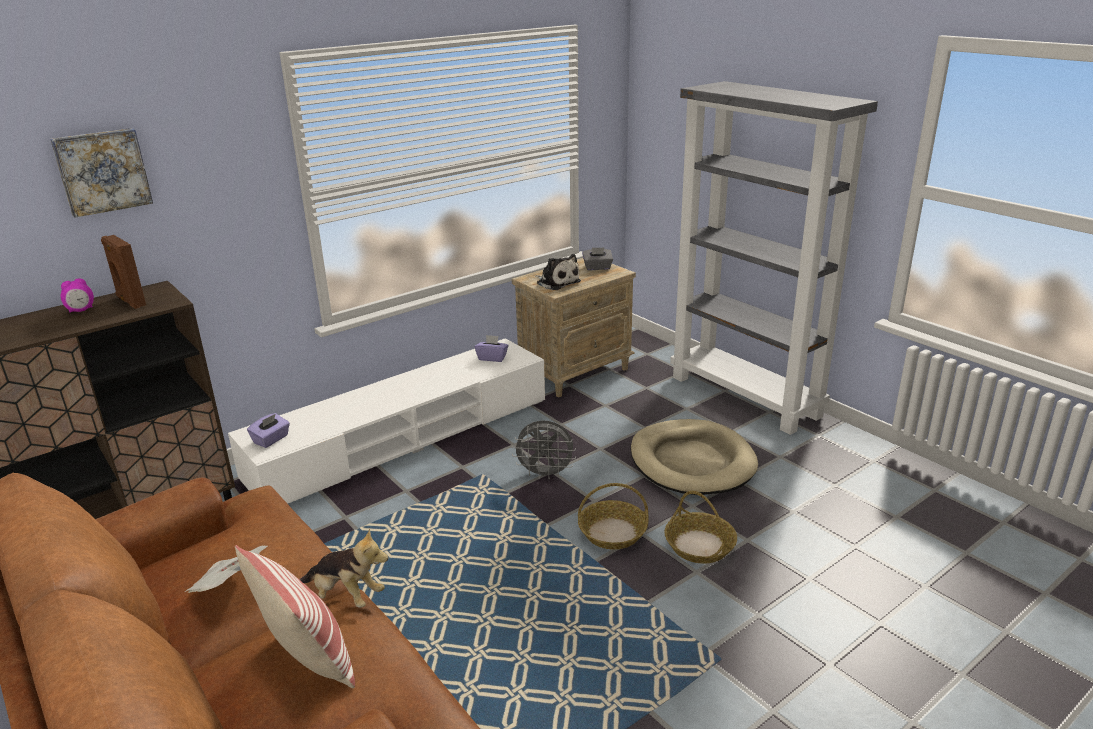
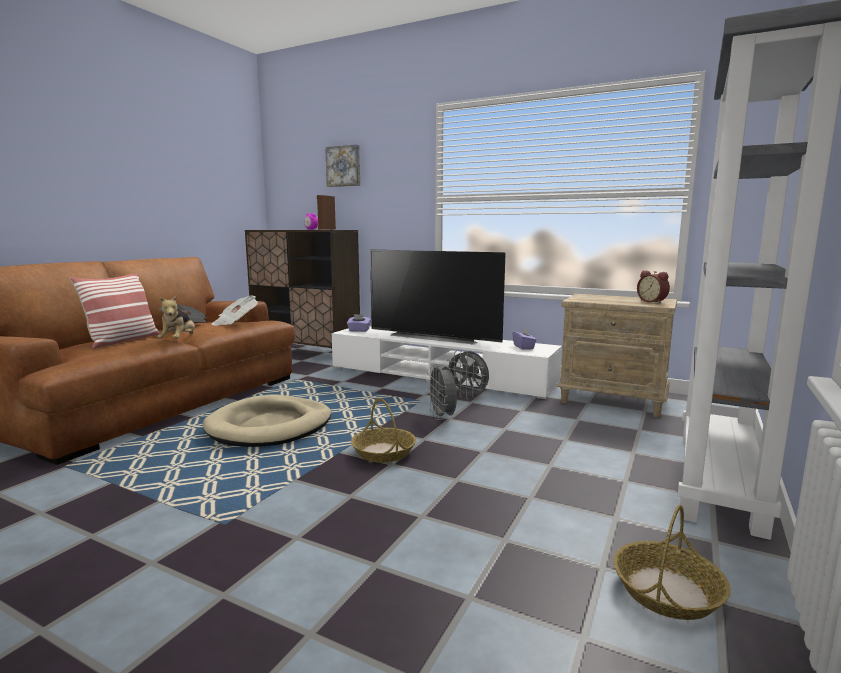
camera: 65 degrees right, 15 degrees down
(266, 530) = (235, 322): none -> newspaper
(386, 394) = (435, 337): none -> television
(495, 441) = (468, 396): none -> grey fan
(557, 282) = (593, 298): plush toy -> none
(597, 268) = (652, 301): grey tissue box -> alarm clock
(692, 462) = (534, 468): beige dog bed -> beige dog bed (270, 426)
(699, 545) = (392, 491): basket -> basket (667, 590)

